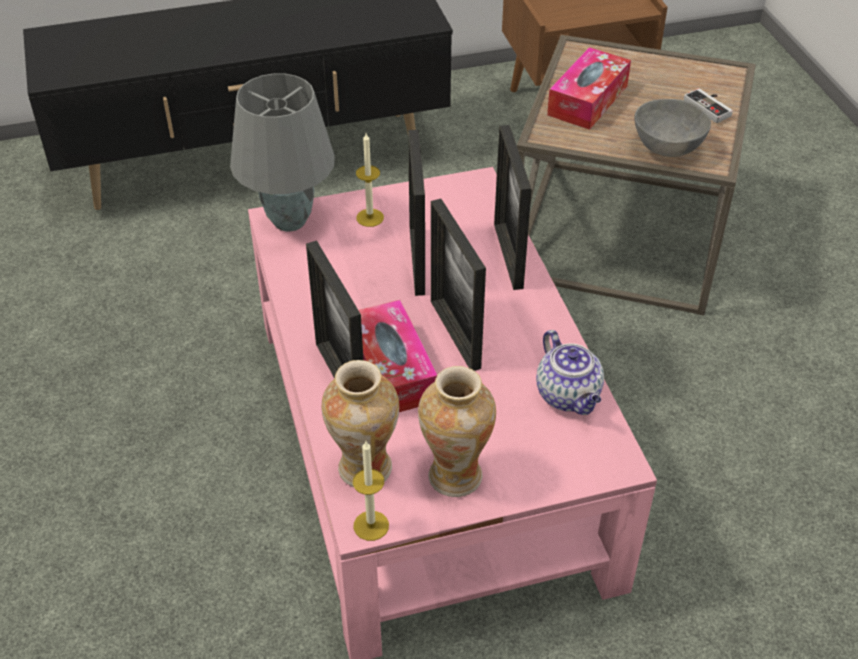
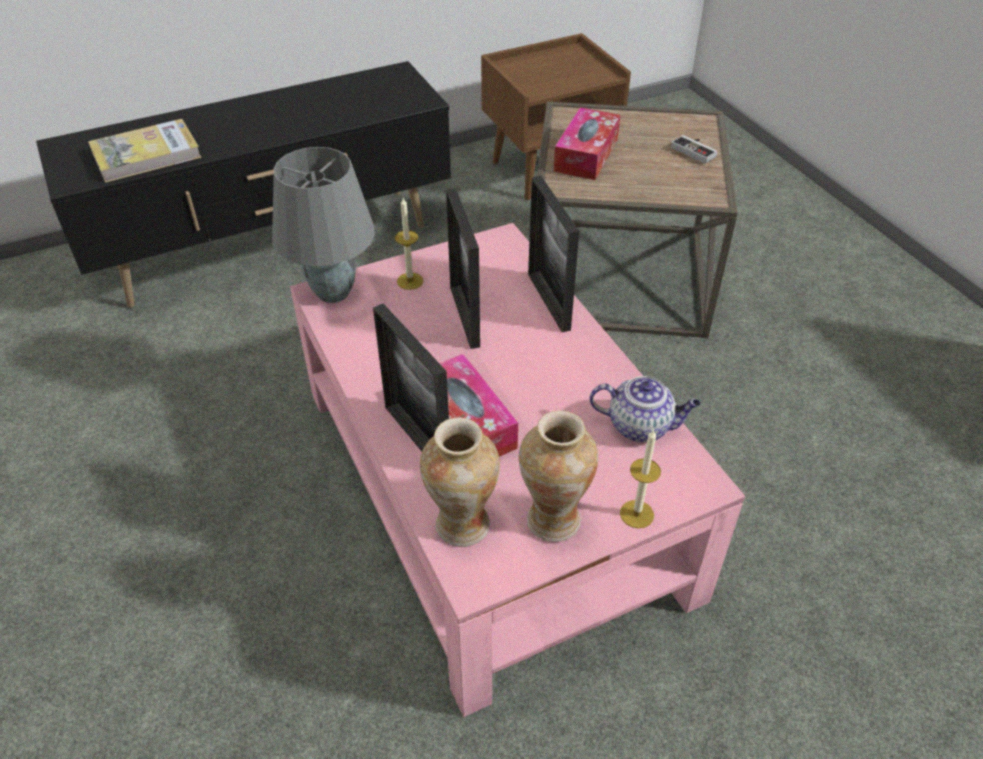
camera: 10 degrees left, 0 degrees up
(129, 55) = (146, 155): none -> book
(371, 525) = (482, 583): candle -> candle (636, 514)
(455, 334) = (517, 380): picture frame -> none
(569, 396) = (641, 426): teapot -> teapot turned 45 degrees counterclockwise
(666, 148) = (668, 189): grey bowl -> none

